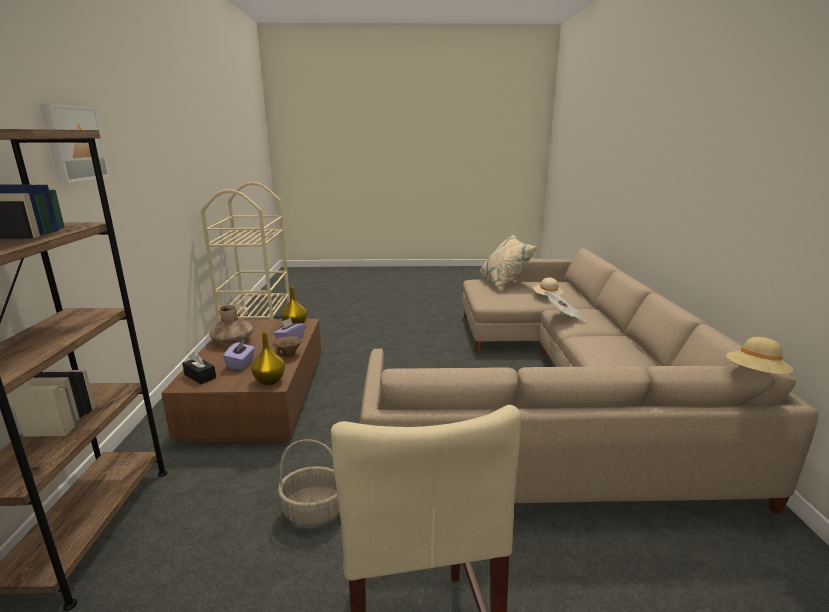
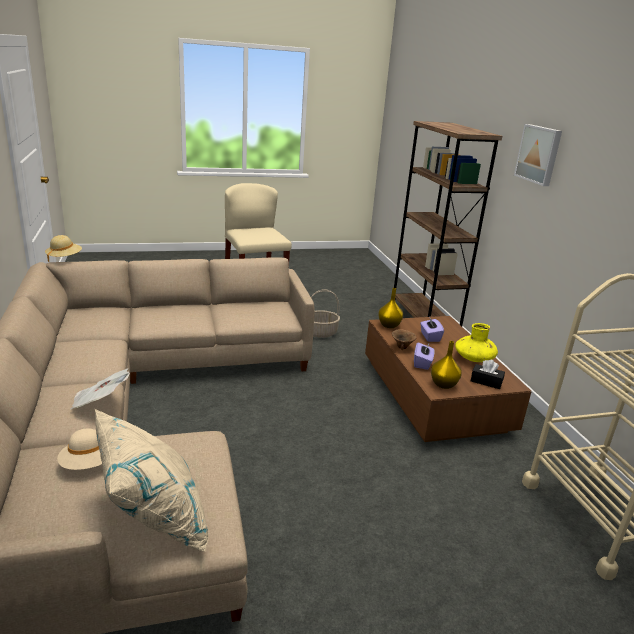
camera: 165 degrees right, 5 degrees up
(200, 376) = (444, 326): black tissue box -> black tissue box (486, 382)
(233, 341) = (474, 359): brown vase -> yellow vase

